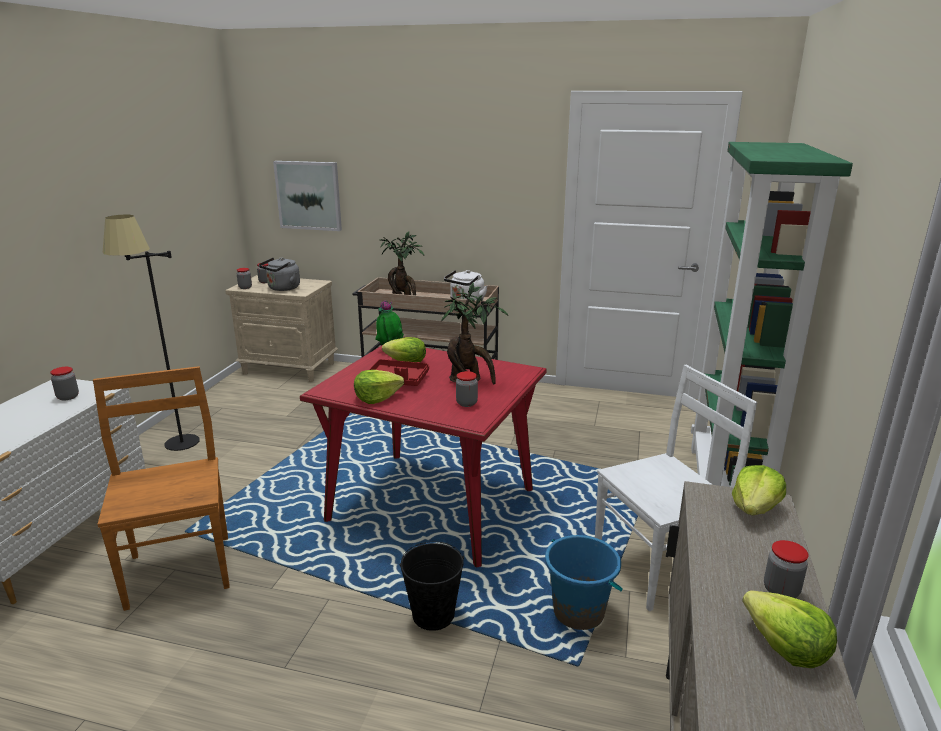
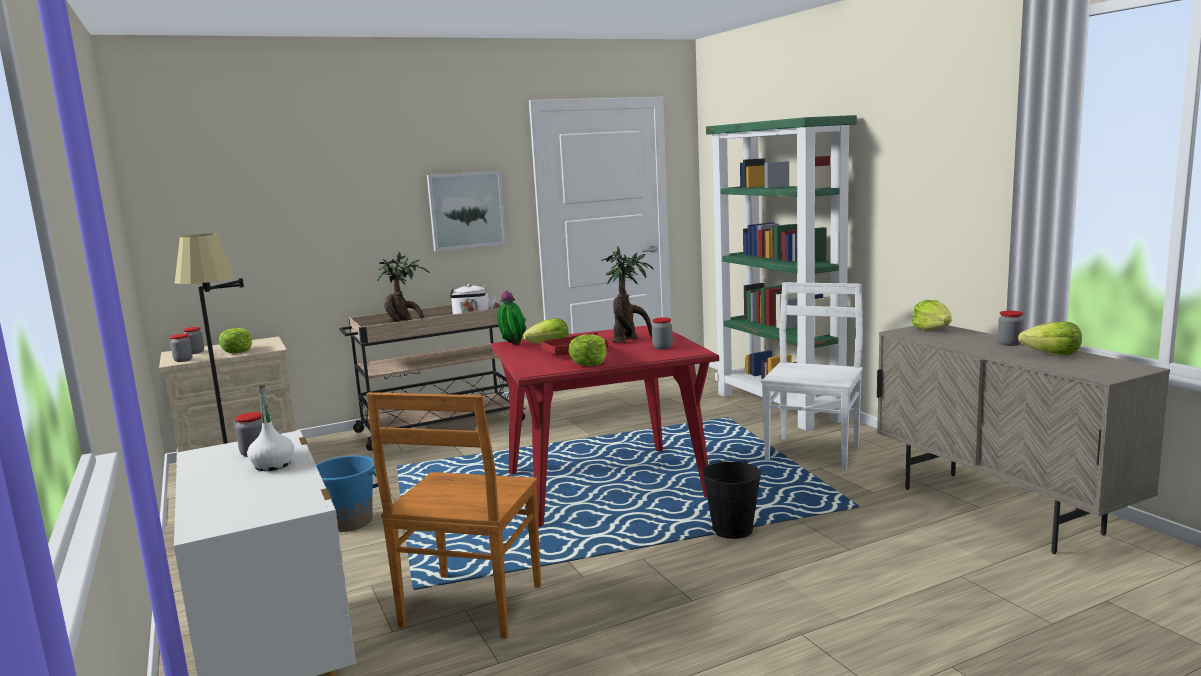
camera: 40 degrees left, 10 degrees down
(47, 413) = (273, 465): none -> white bottle
(180, 569) = (470, 607): brown chair -> brown chair turned 105 degrees counterclockwise
(282, 288) = (238, 351): grey kettle -> lettuce
(309, 195) = (239, 234): picture -> picture (466, 210)
(579, 612) = (812, 487): blue bucket -> blue bucket (350, 522)

